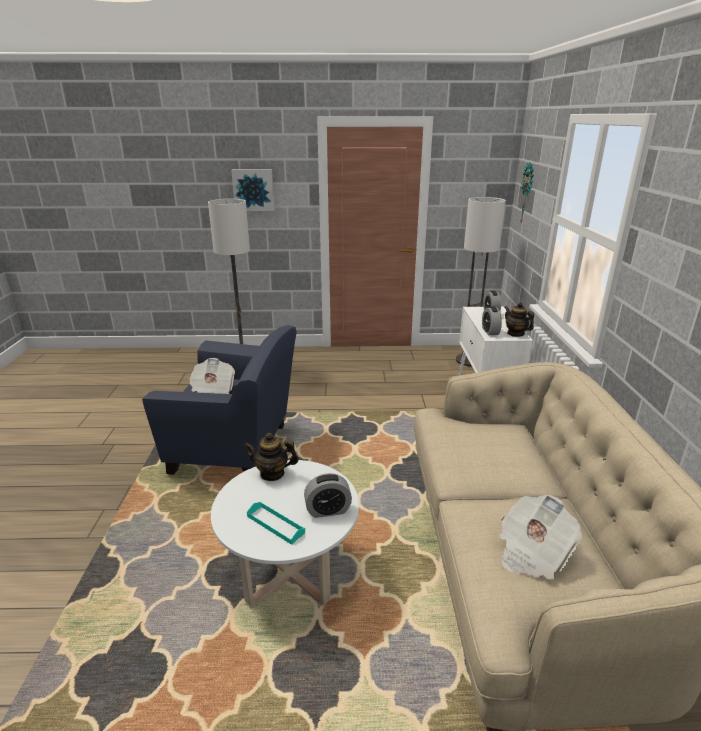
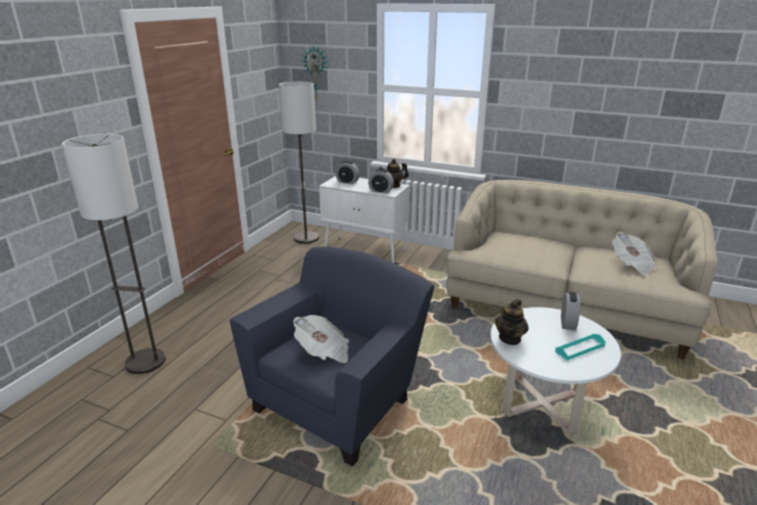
camera: 65 degrees left, 0 degrees up
(253, 190) = (64, 121): picture -> none

